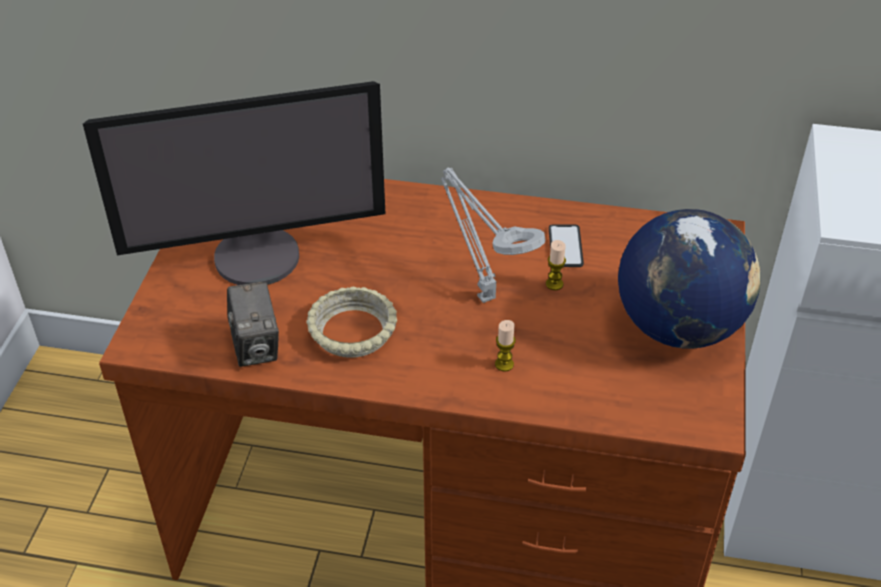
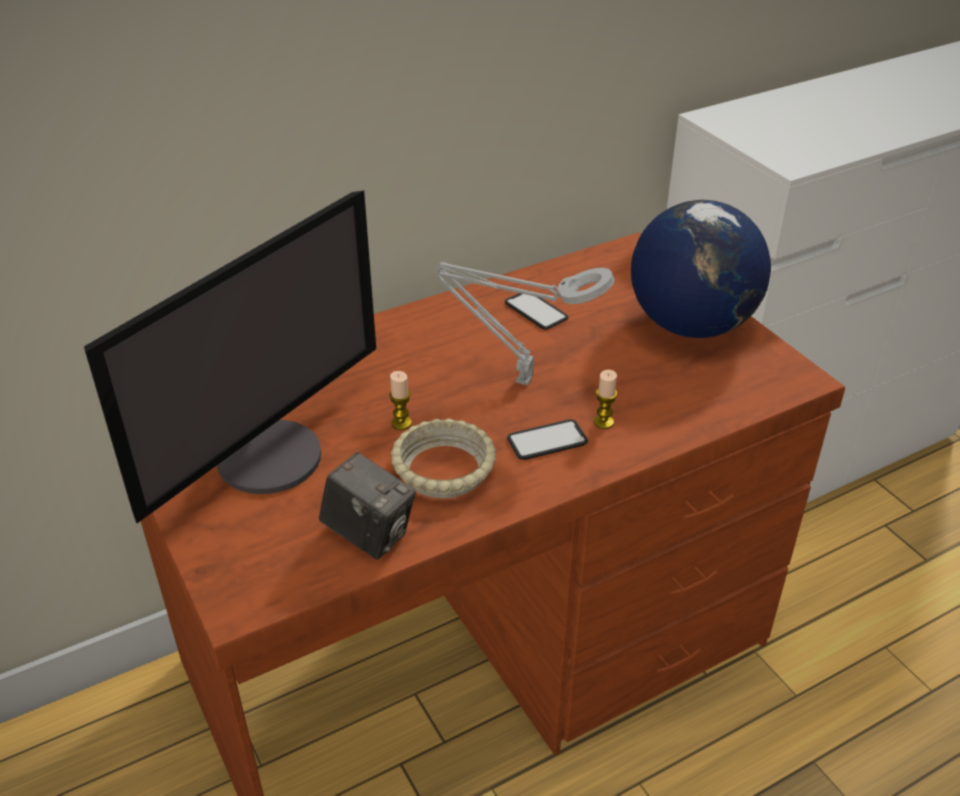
camera: 40 degrees left, 5 degrees down
(446, 353) = (547, 441): none -> phone
(554, 284) = (563, 342): candle -> candle (401, 423)

